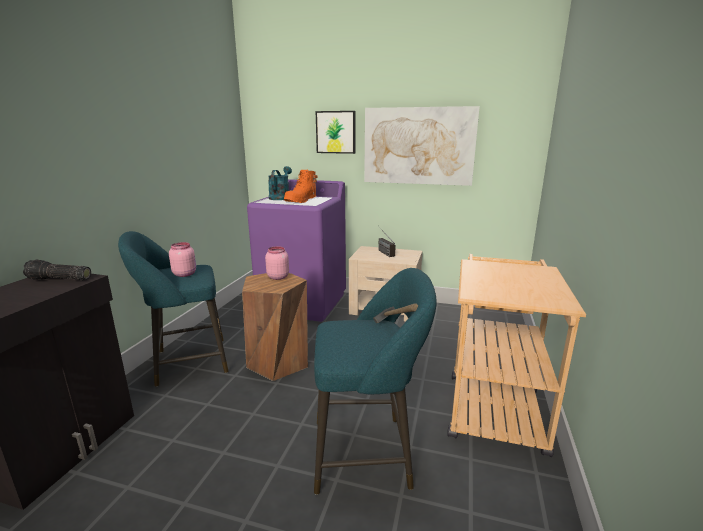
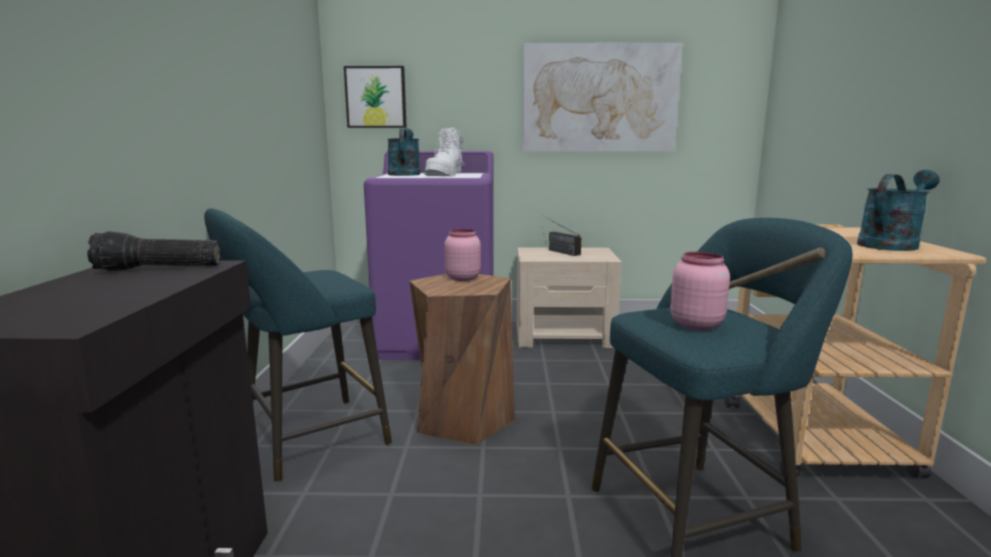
camera: 15 degrees left, 5 degrees down
(185, 274) = (315, 279): pink jar -> pink jar (695, 324)
(301, 201) = (445, 175): orange boot -> white boot
(336, 132) = (477, 79): picture -> picture (376, 97)
(537, 290) = (891, 244): none -> turquoise watering can

